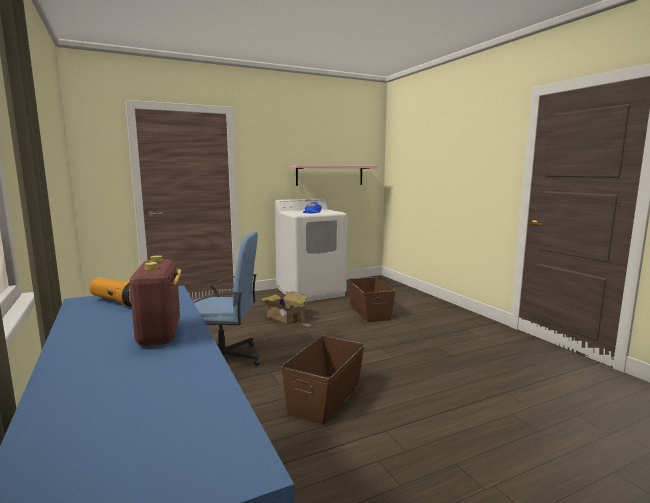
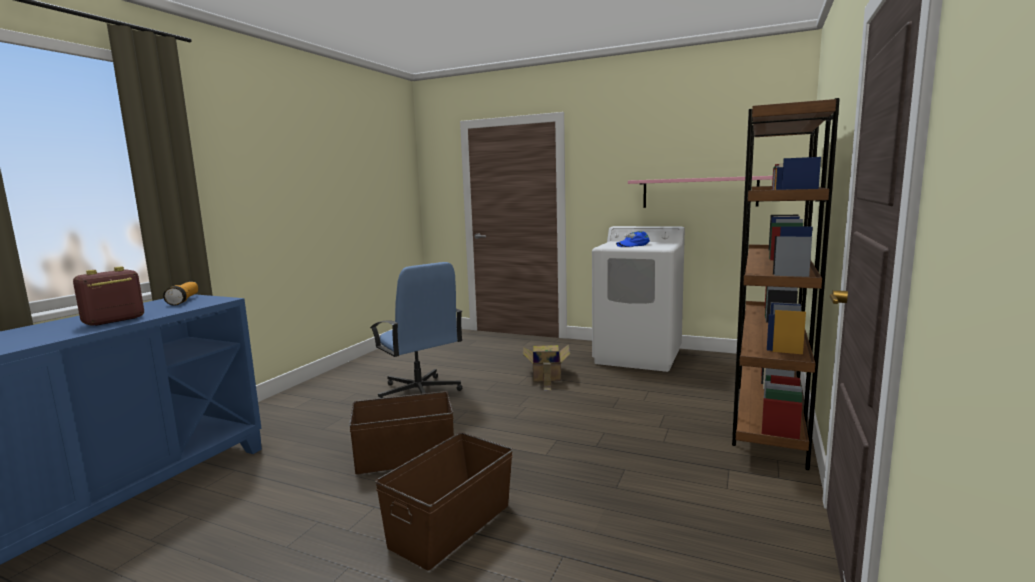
camera: 50 degrees right, 0 degrees up
(370, 312) = (650, 399): brown storage box -> brown storage box (452, 525)
(430, 303) = (768, 418): none -> brown bookcase

